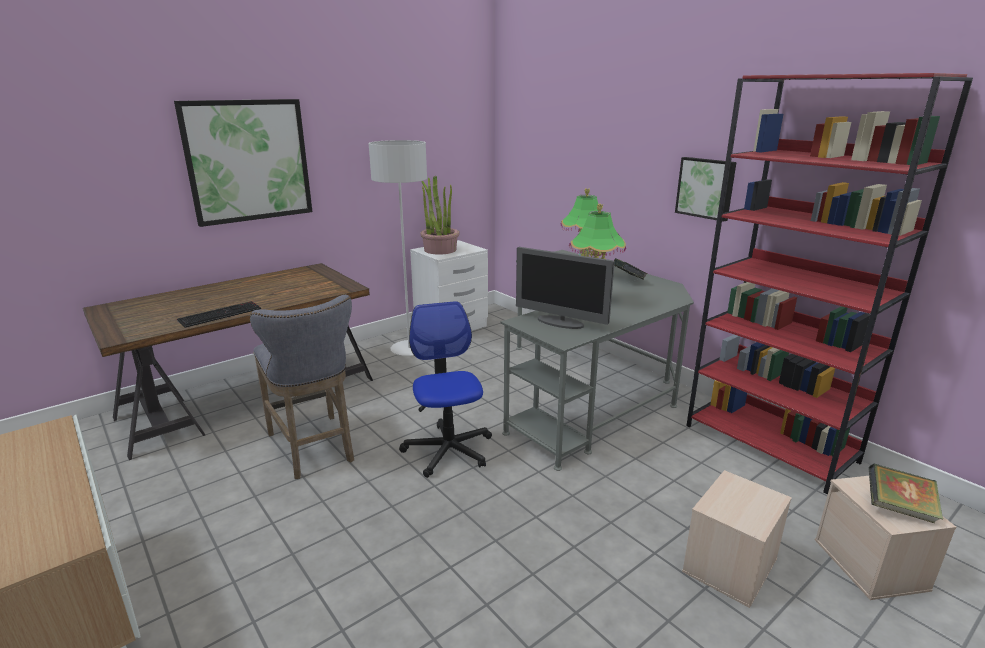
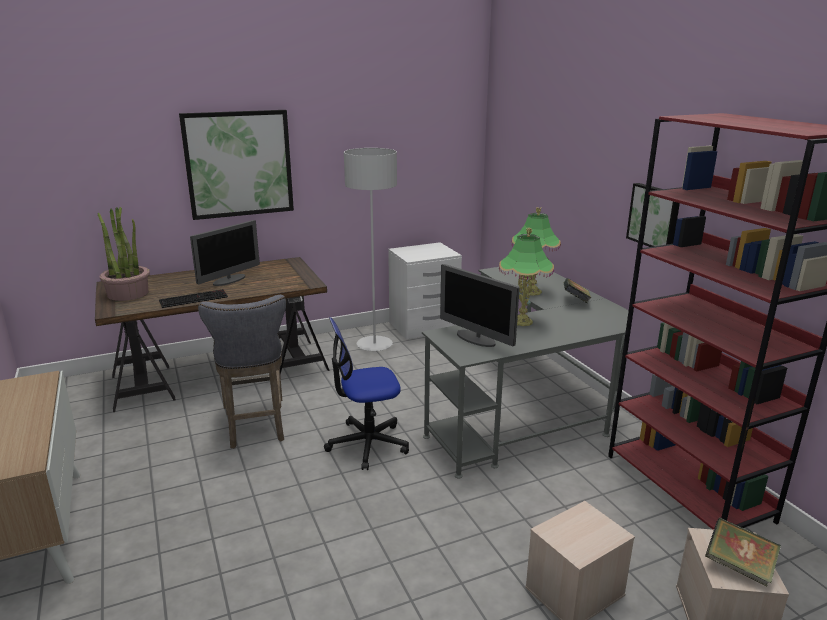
camera: 15 degrees right, 0 degrees up
(253, 292) = (229, 280): none -> monitor
(440, 250) = (415, 251): potted plant -> potted plant (128, 293)
(448, 450) = (367, 444): office chair -> office chair turned 105 degrees counterclockwise

